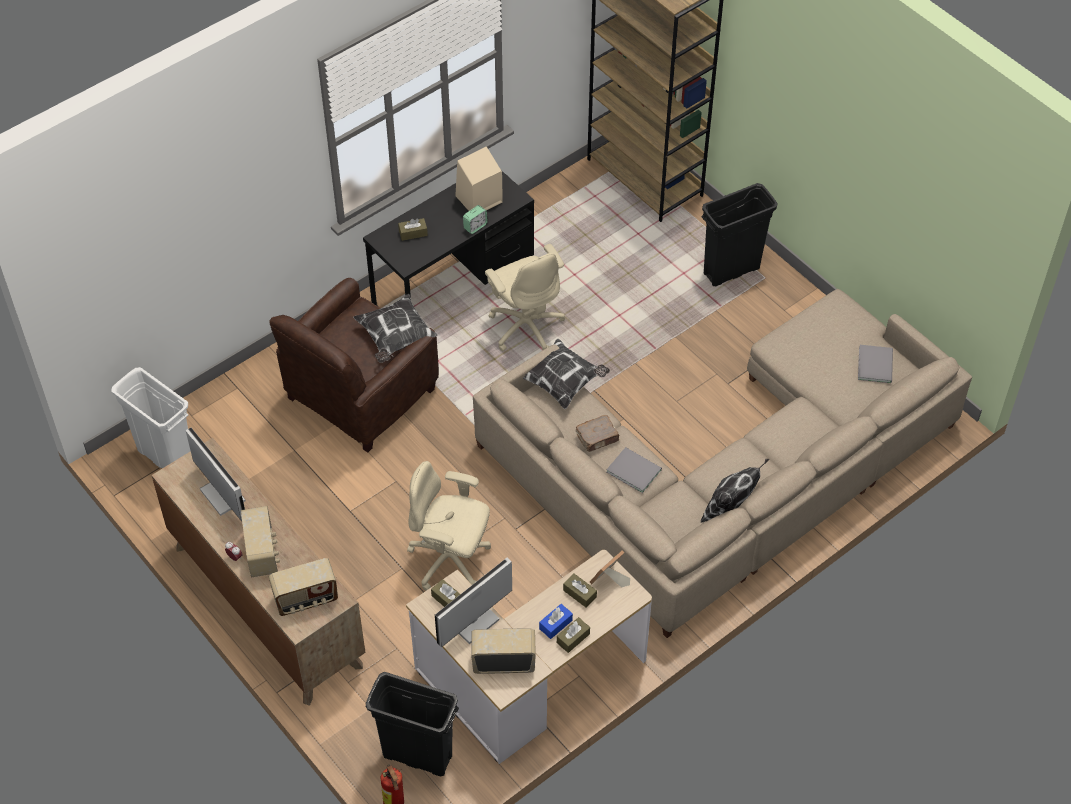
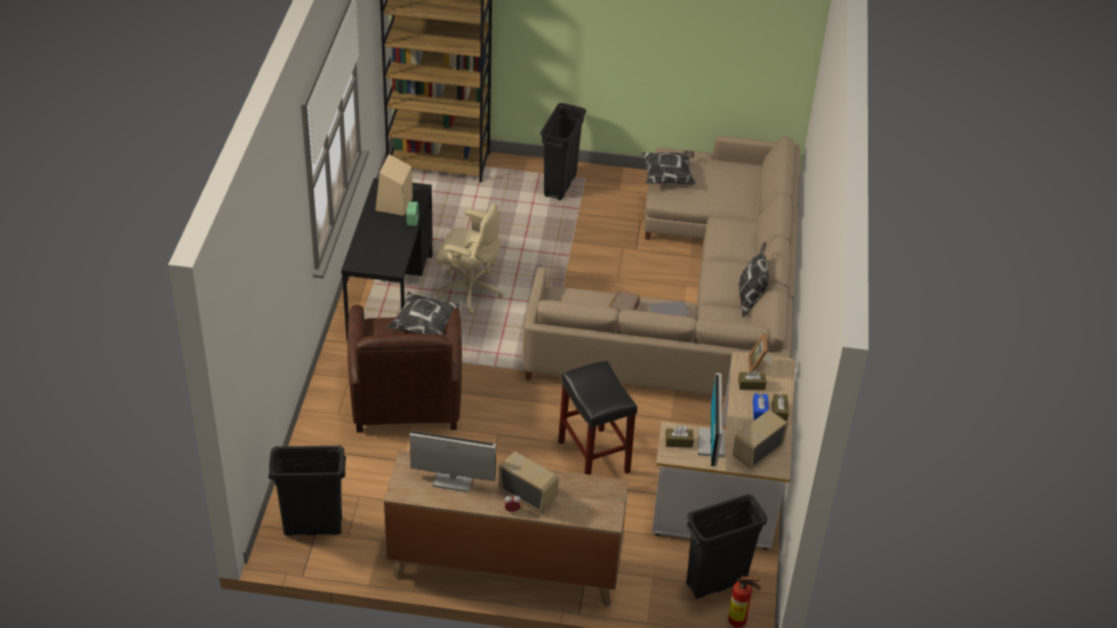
camera: 45 degrees left, 10 degrees down
(166, 458) = (312, 527): white trash can -> black trash can
(306, 599) = (593, 501): radio -> none
(413, 233) = (374, 248): brown tissue box -> none
(450, 560) = (593, 456): beige office chair -> black stool
(563, 382) = (562, 292): pillow -> pillow (668, 177)
(876, 364) = (732, 173): grey book -> none

